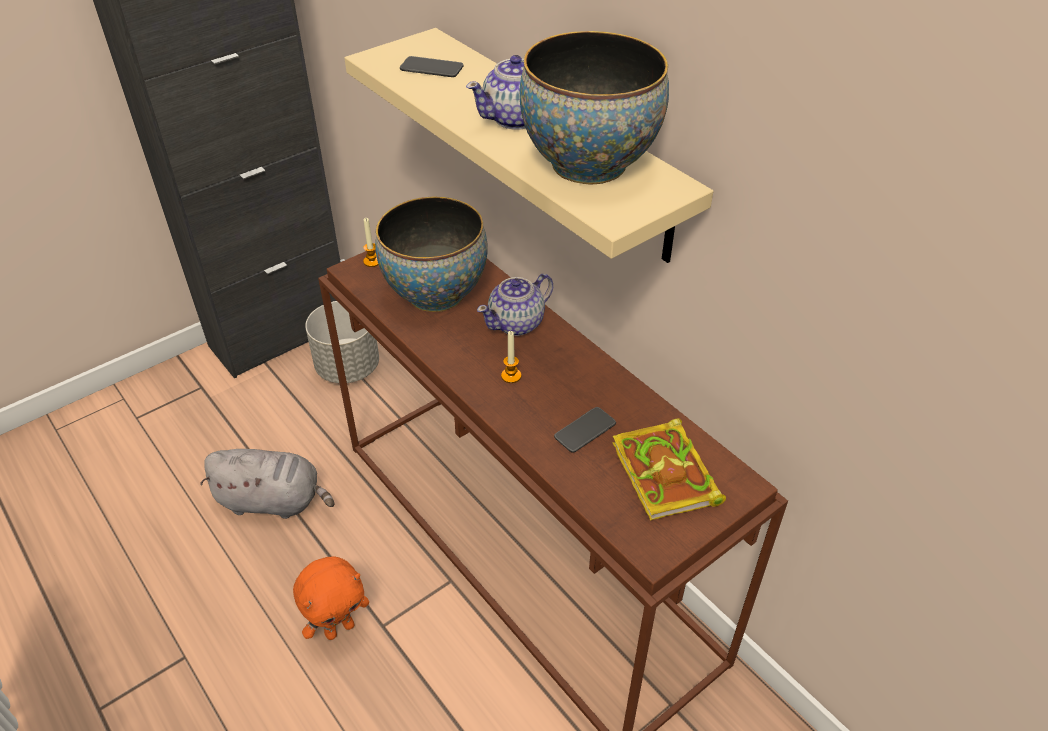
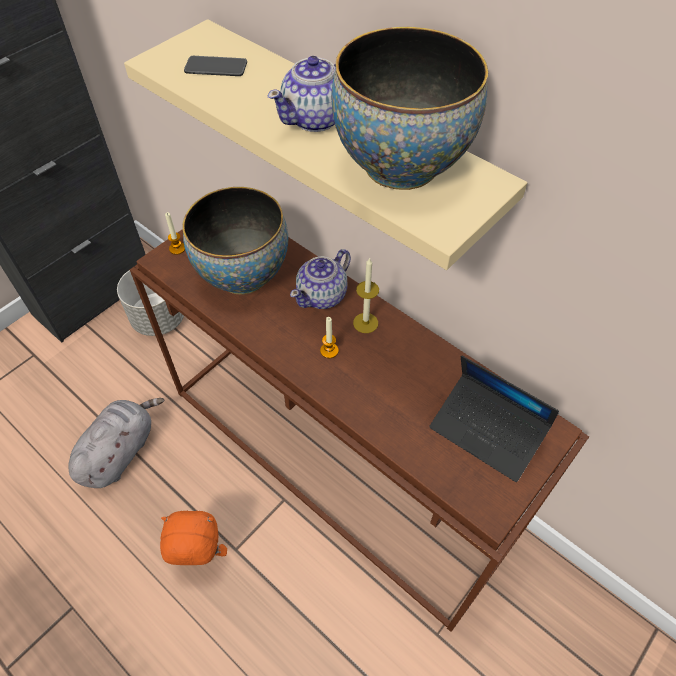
camera: 10 degrees left, 10 degrees up
(274, 501) = (120, 451): grey plush toy -> grey plush toy turned 60 degrees counterclockwise
(339, 628) = (200, 558): orange plush toy -> orange plush toy turned 135 degrees counterclockwise
(557, 354) = (365, 323): none -> candle
(585, 430) = (406, 397): phone -> none
(667, 475) = (487, 432): book -> laptop

